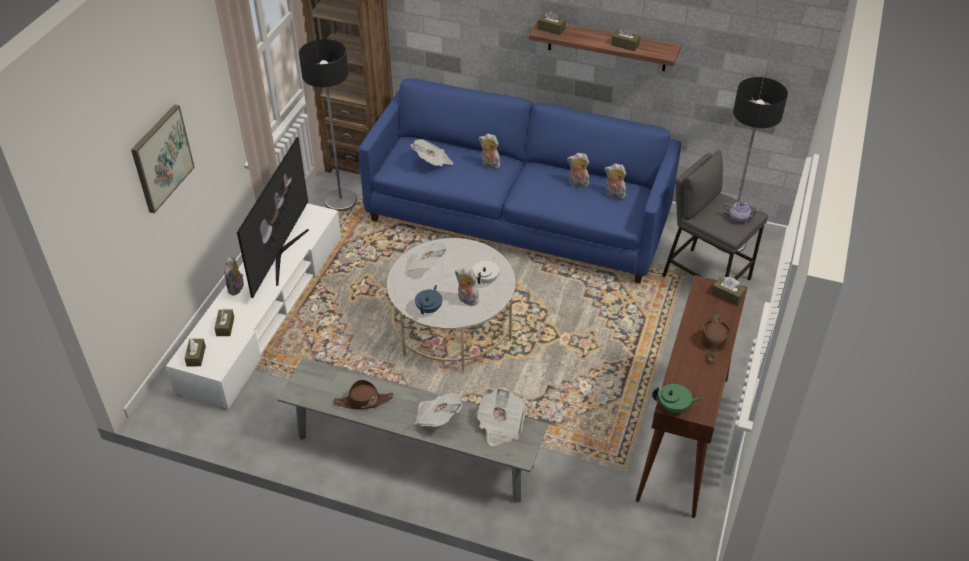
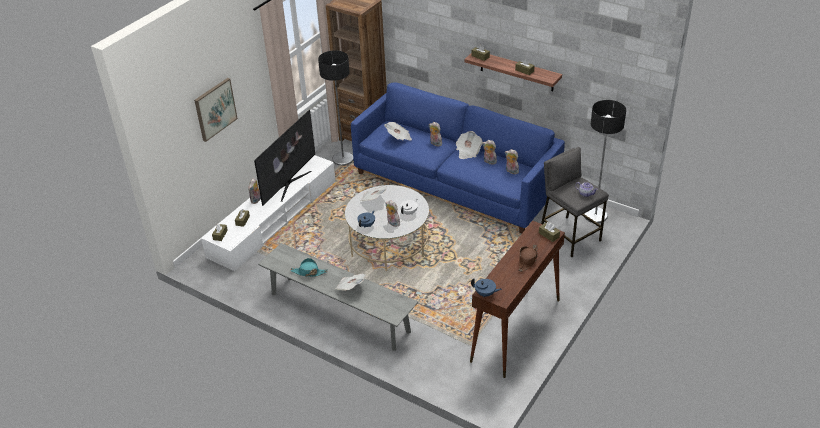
camera: 15 degrees right, 5 degrees down
(363, 401) = (309, 272): brown hat -> turquoise hat
(500, 426) = (387, 298): newspaper -> newspaper (468, 152)
(673, 407) = (485, 294): green teapot -> blue teapot

